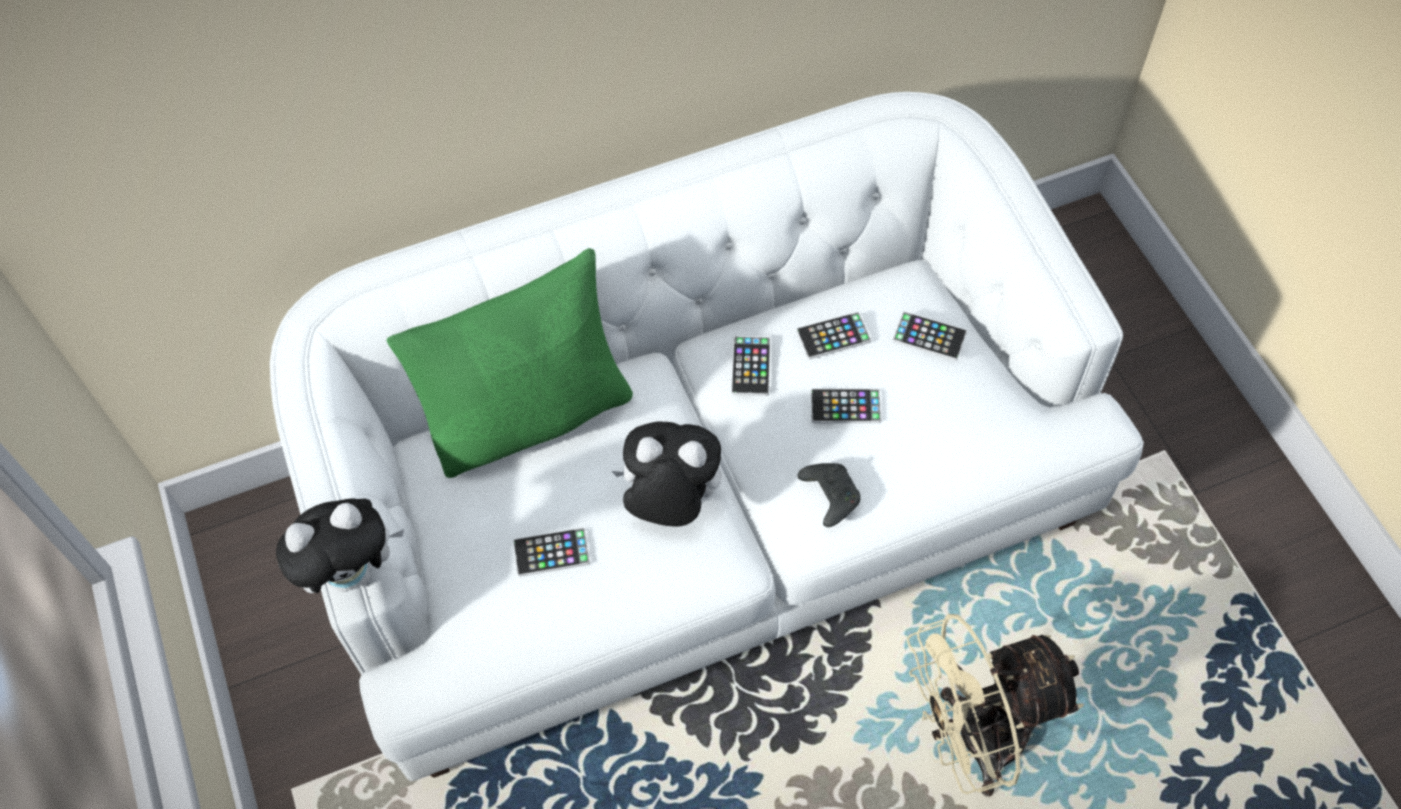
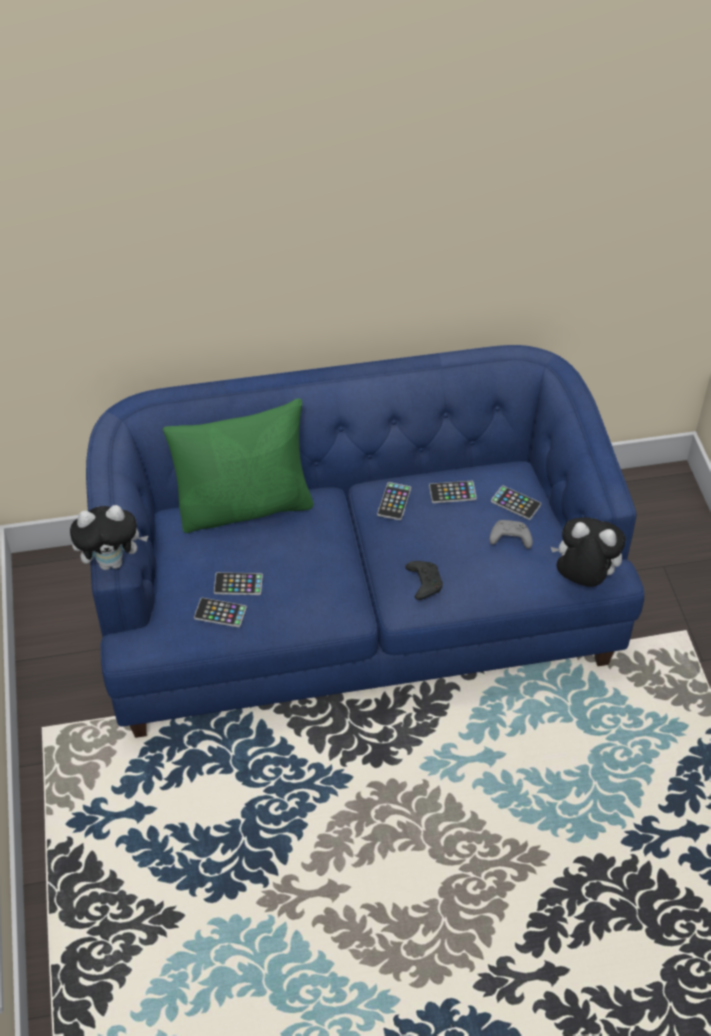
camera: 10 degrees right, 10 degrees down
(670, 503) = (321, 571): plush toy -> plush toy (582, 578)
(705, 511) = (356, 612): white sofa -> blue sofa
(845, 406) = (448, 534): phone -> phone (220, 613)
(936, 398) = (509, 539): none -> grey game controller
(973, 740) = (501, 783): beige fan -> none

